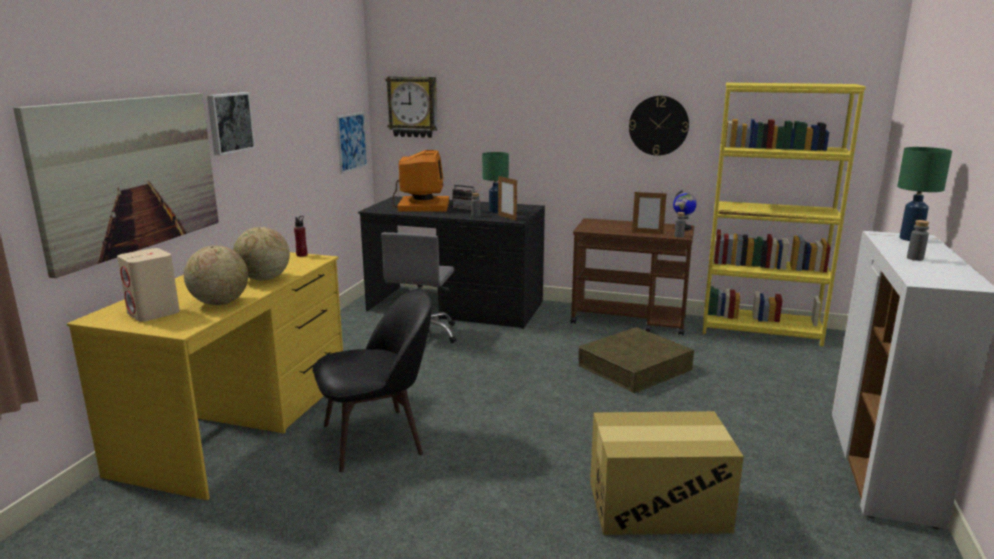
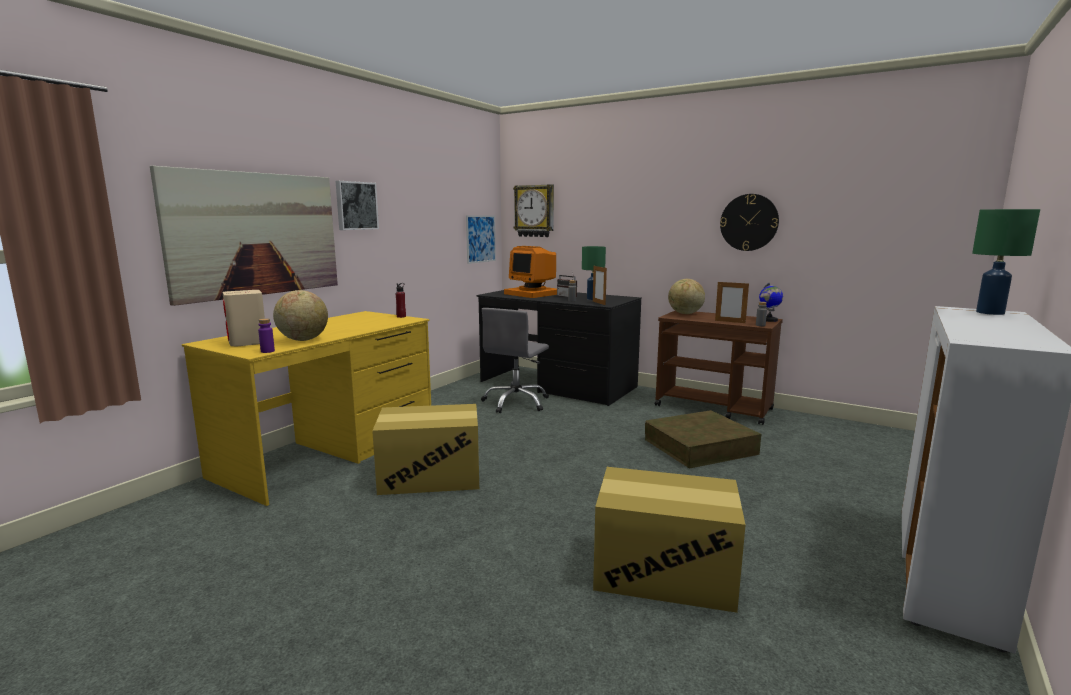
camera: 15 degrees right, 5 degrees down
(195, 325) = (267, 351): none -> purple bottle
(263, 279) = (354, 328): globe -> globe (685, 314)
(377, 438) = (430, 477): black chair -> cardboard box
(422, 206) = (533, 293): monitor -> monitor turned 120 degrees clockwise
(760, 331) = (849, 428): yellow bookcase -> none
(915, 258) = (981, 325): grey bottle -> none

